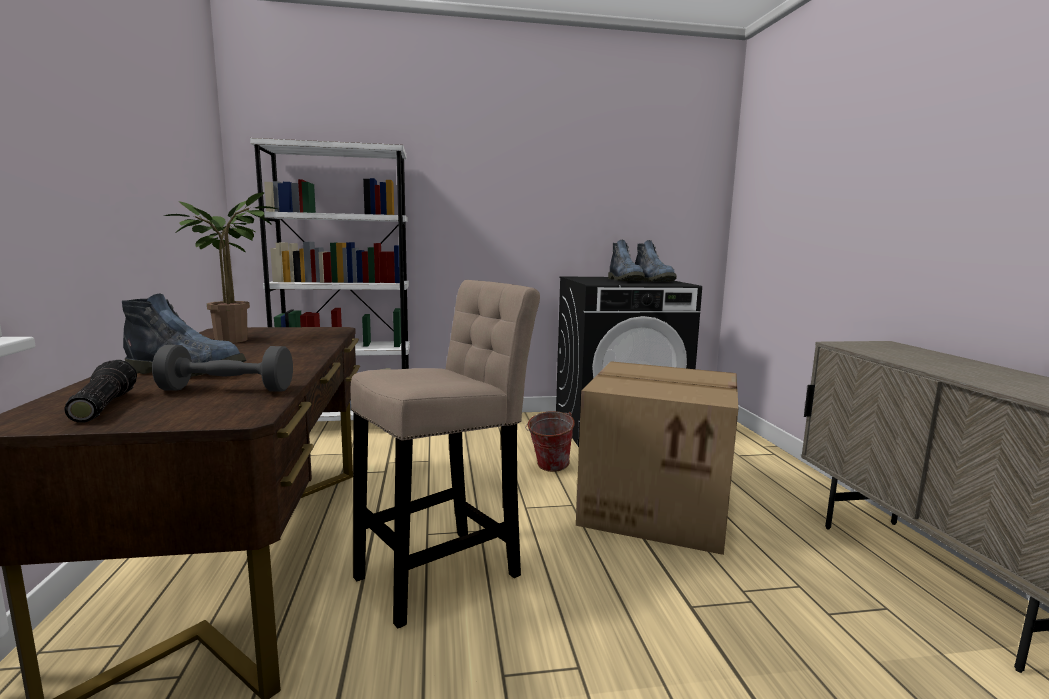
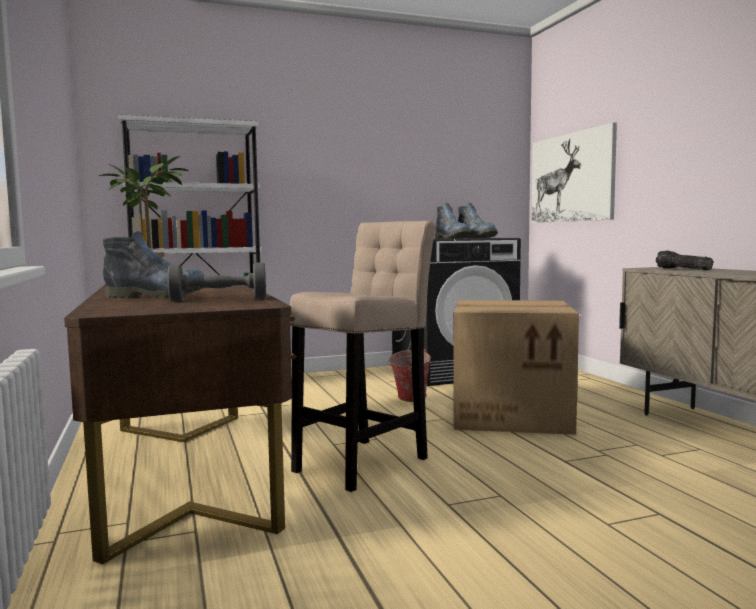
camera: 10 degrees left, 5 degrees down
(101, 406) = (142, 307): flashlight -> flashlight (682, 269)
(776, 213) = (571, 177): none -> picture

